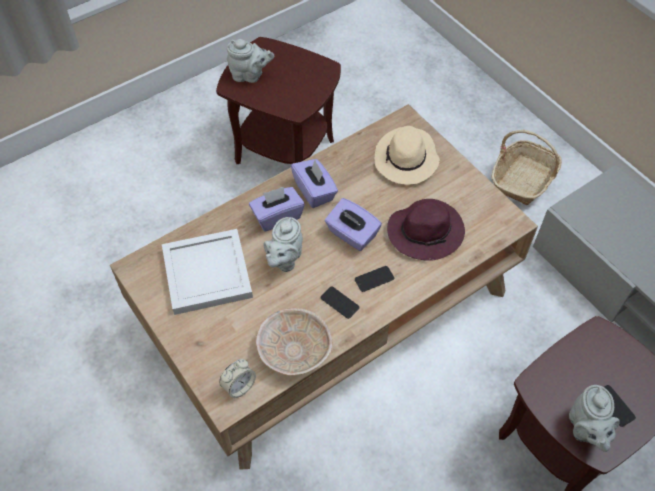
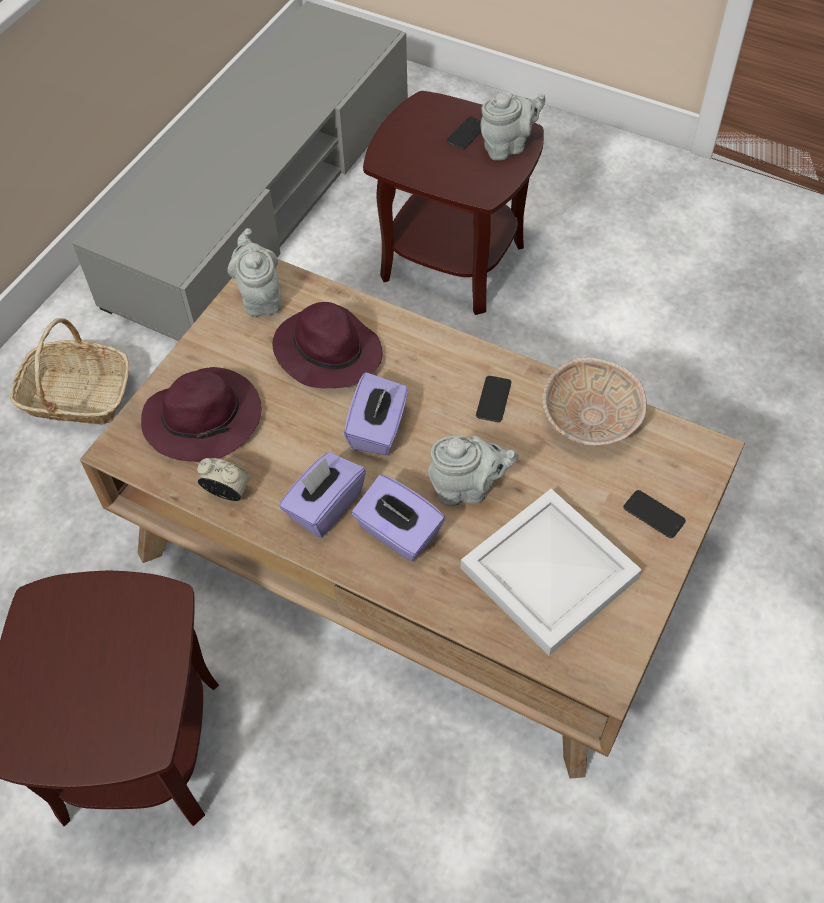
camera: 115 degrees left, 0 degrees up
(239, 386) = (677, 451): alarm clock -> alarm clock (227, 492)
(250, 76) = (104, 725): grey teapot -> grey teapot (260, 298)
(374, 279) = (435, 378): phone -> phone (654, 514)
(406, 160) = (205, 418): beige hat -> purple hat

